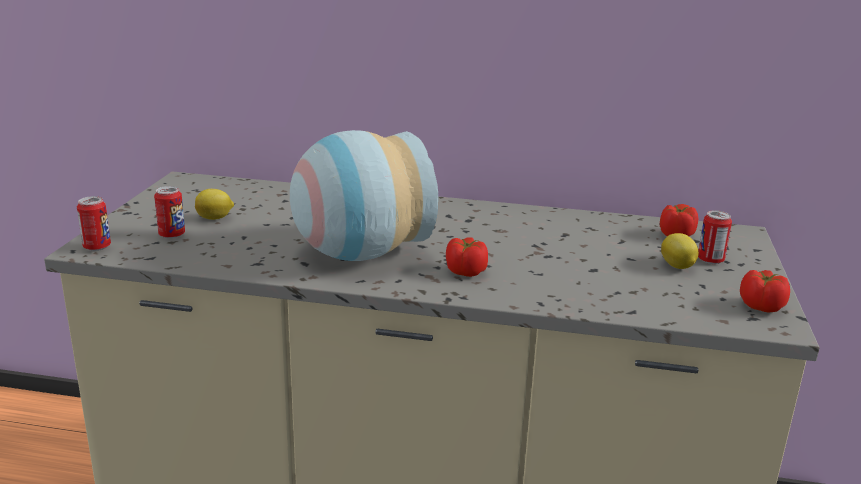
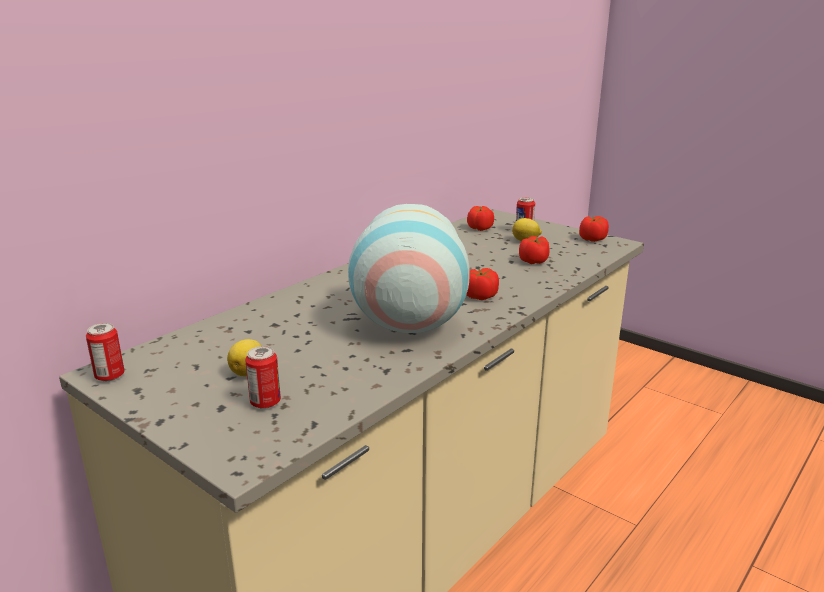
camera: 60 degrees left, 0 degrees up
(97, 247) = (245, 454): can -> can (110, 376)
(613, 282) = (533, 261): none -> tomato

